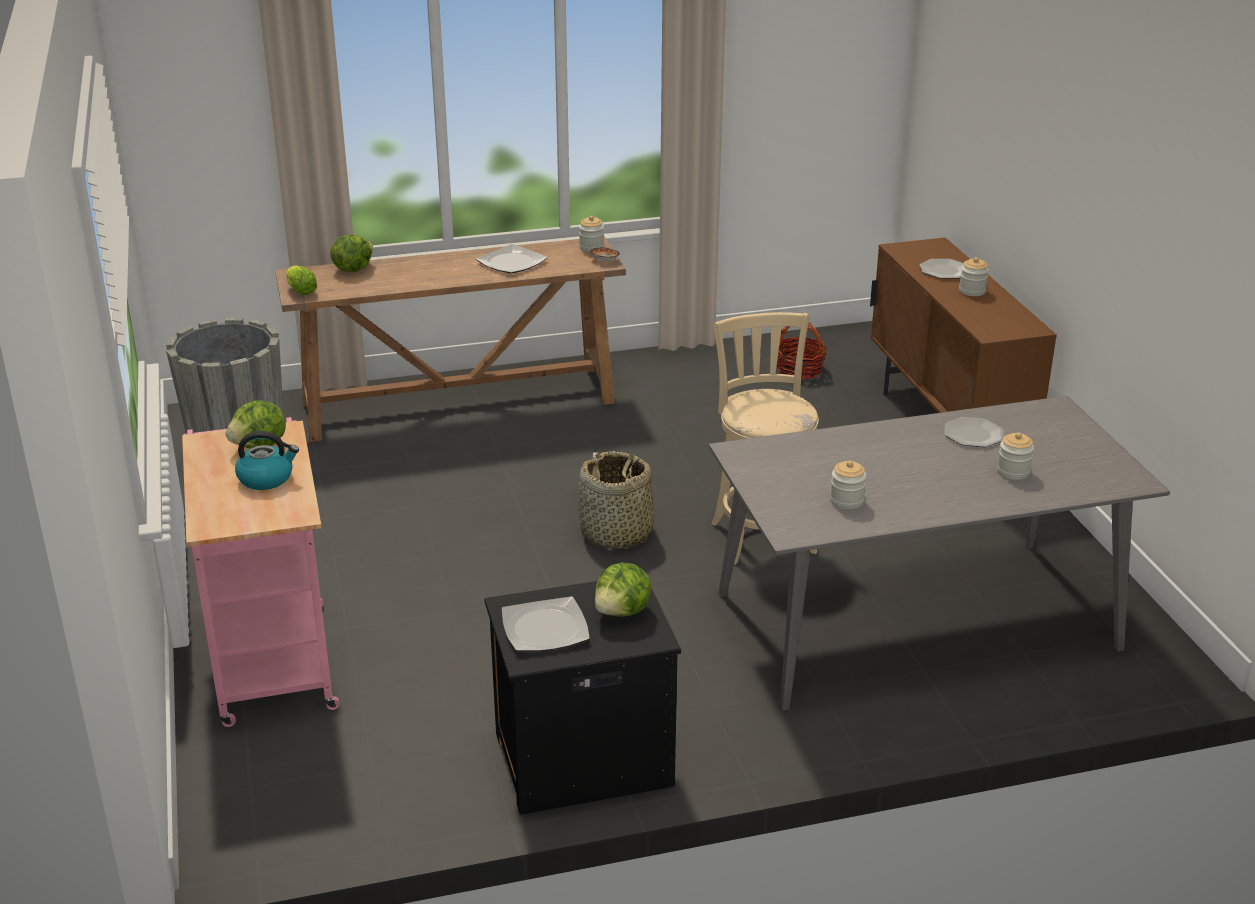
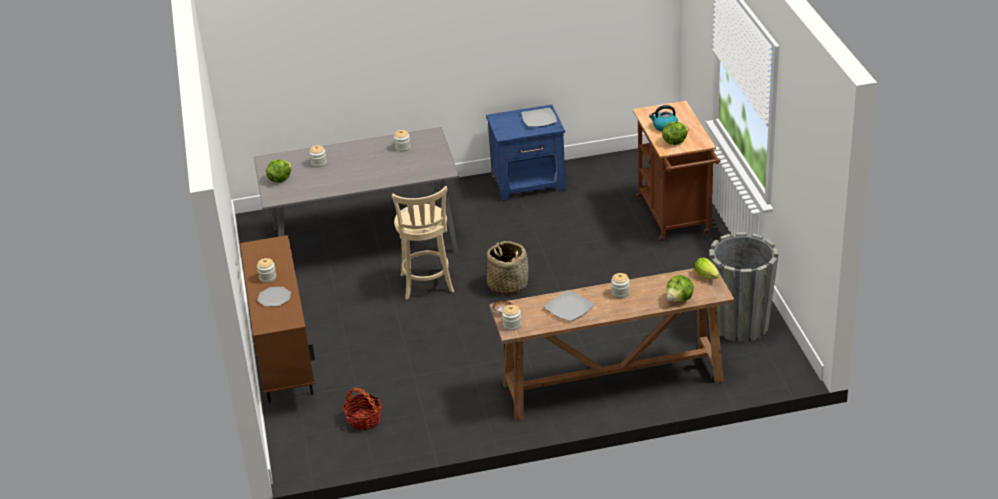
camera: 175 degrees left, 5 degrees up
(272, 655) = (675, 219): pink cart -> brown cart
(435, 276) = (620, 293): none -> jar
(580, 758) = (529, 182): black nightstand -> blue nightstand
(623, 612) = (507, 126): lettuce -> lettuce (280, 179)
(973, 434) = (326, 182): plate -> none

